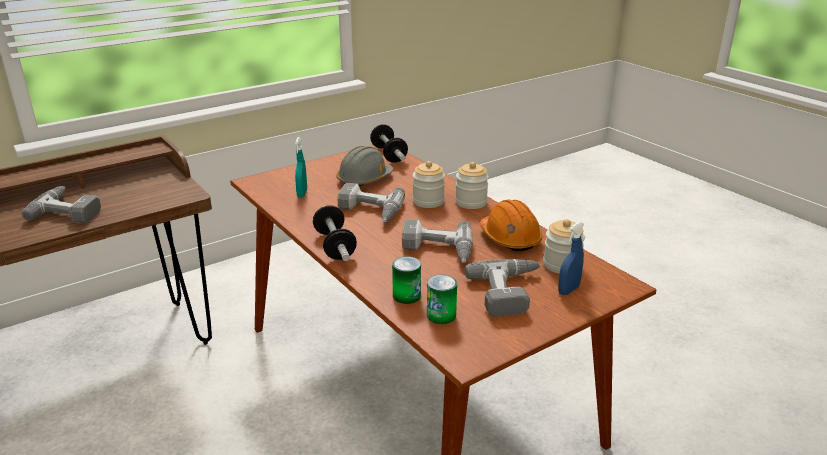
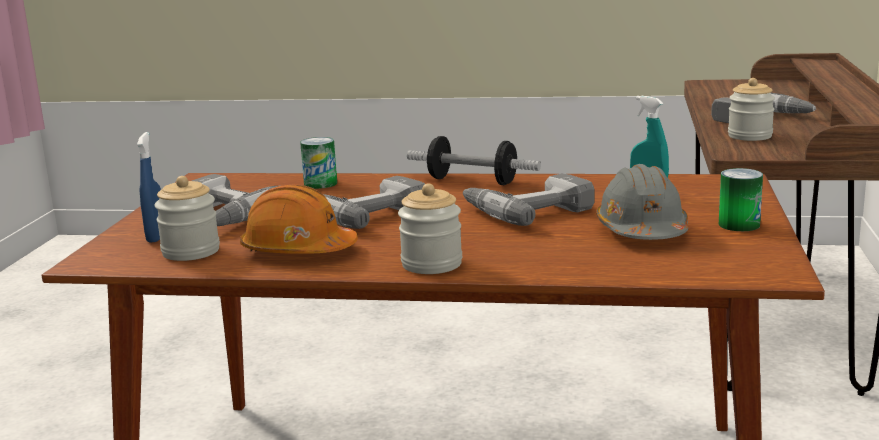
camera: 135 degrees right, 10 degrees down
(388, 154) = (733, 270): dumbbell -> none
(428, 201) = (489, 243): jar -> jar (749, 136)
(441, 315) = (265, 186): can -> can (739, 224)

